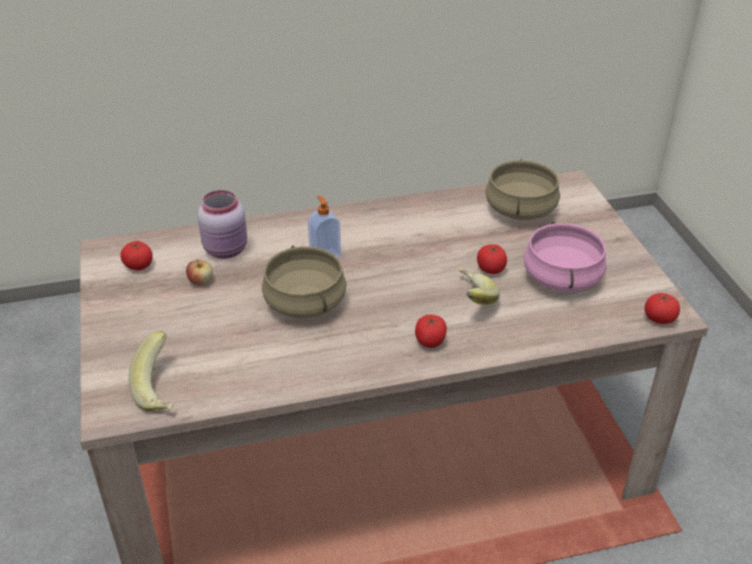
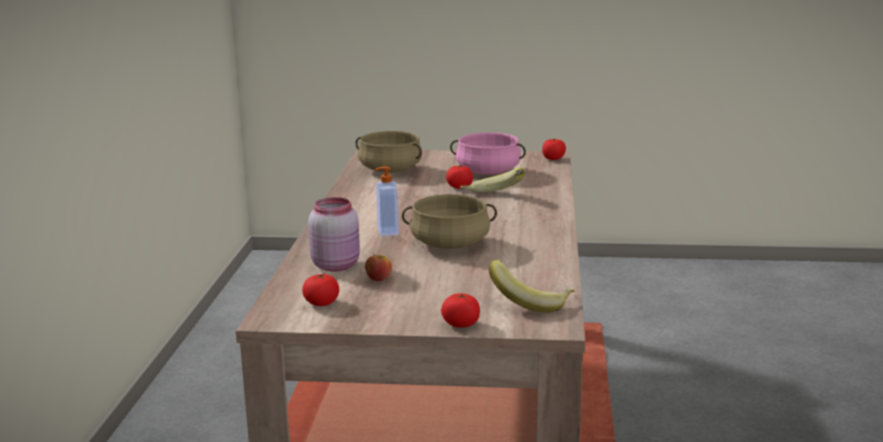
camera: 70 degrees left, 20 degrees down
(430, 341) = (533, 213): tomato -> tomato (461, 324)

